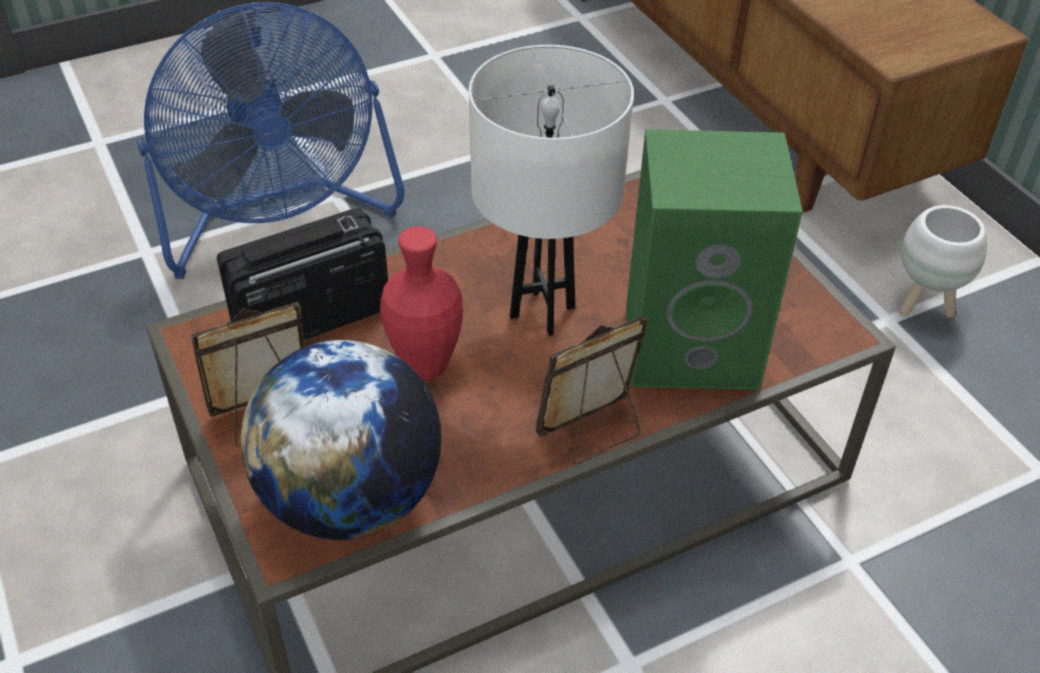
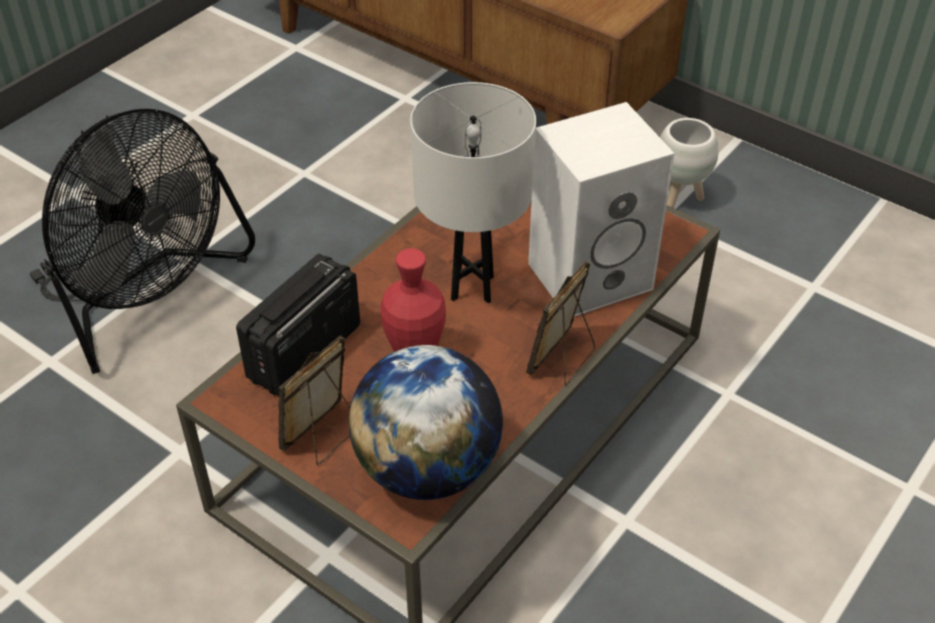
camera: 25 degrees left, 0 degrees up
(266, 220) = (139, 299): blue fan -> black fan
(694, 344) = (591, 274): green speaker -> white speaker

